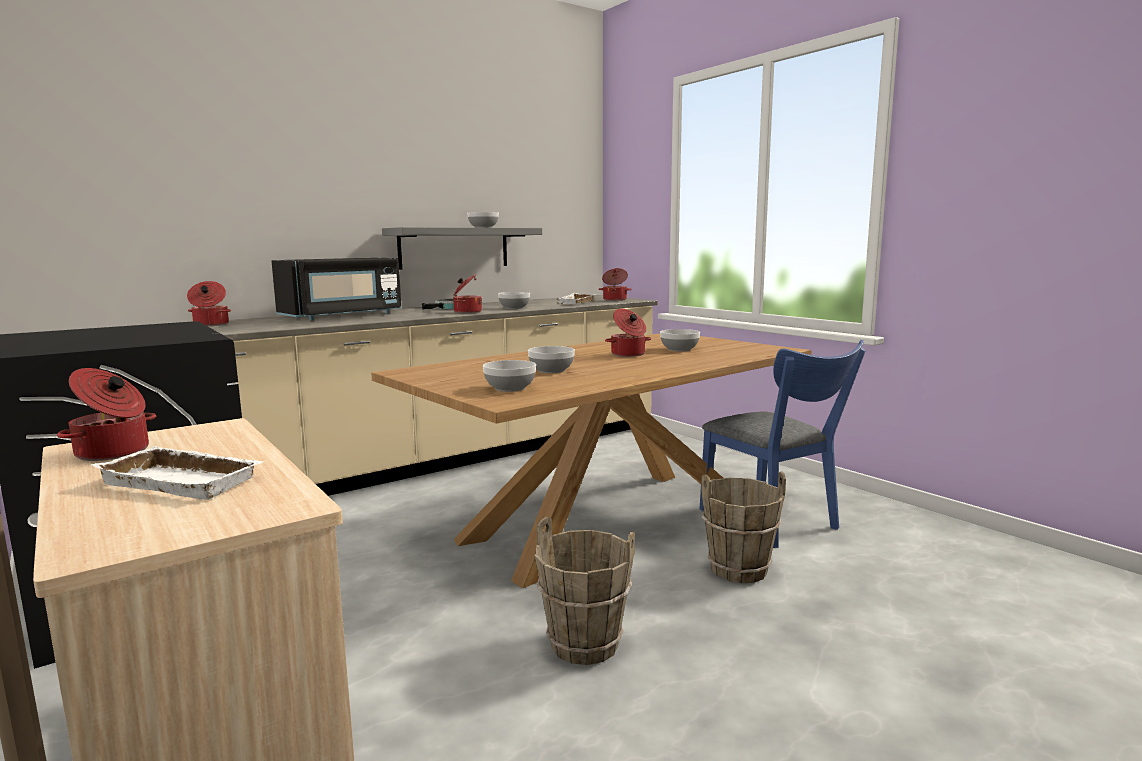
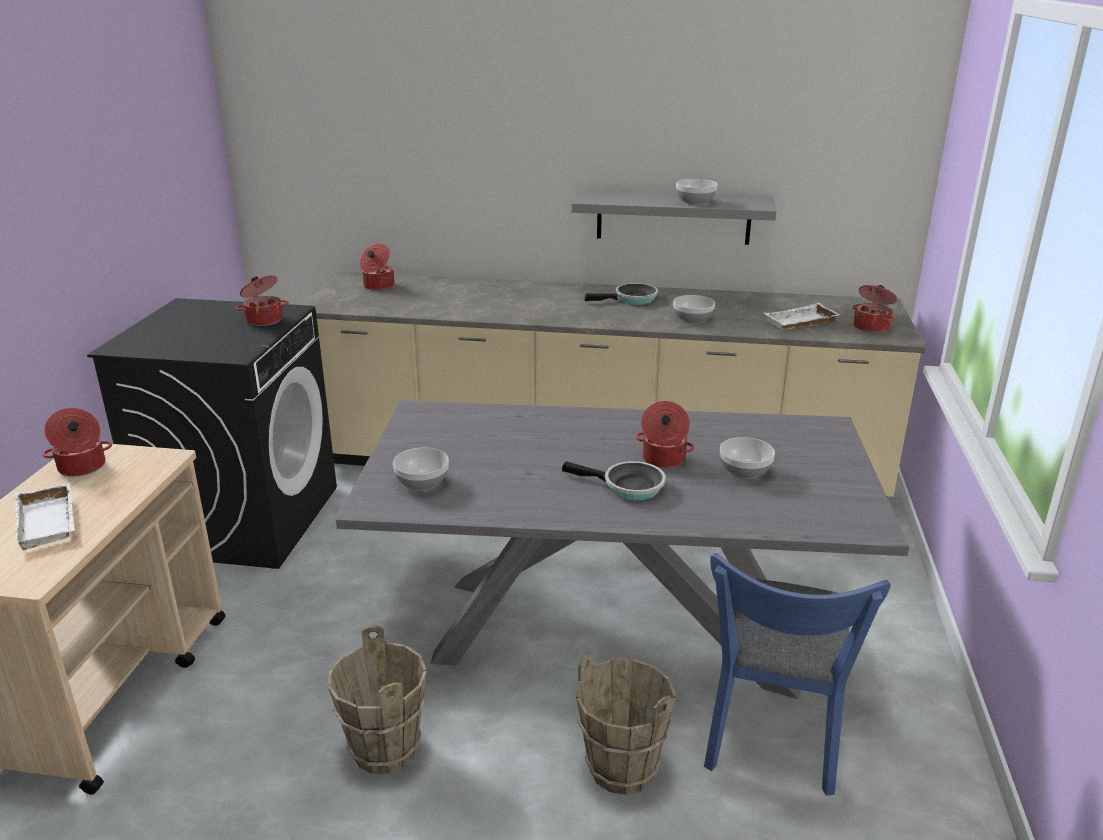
camera: 45 degrees right, 15 degrees up
(343, 315) = (502, 293): black microwave -> none
(467, 312) = (619, 318): cooking pot -> cooking pot (264, 320)
(551, 370) = (520, 463): bowl -> none
(609, 521) = (612, 631): brown dining table -> grey dining table
(641, 363) = (628, 487): none -> frying pan

